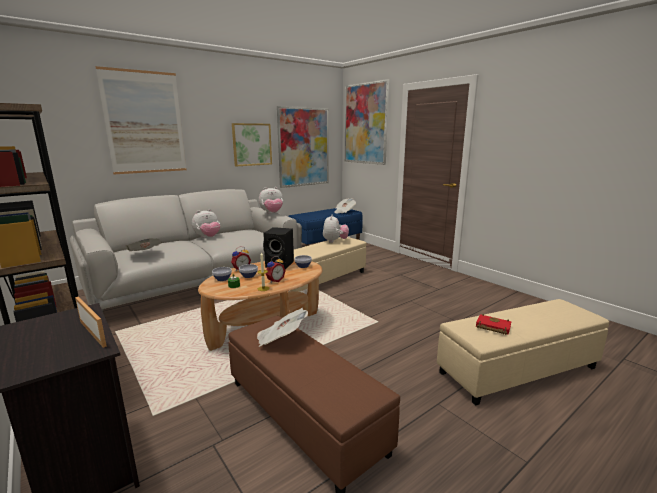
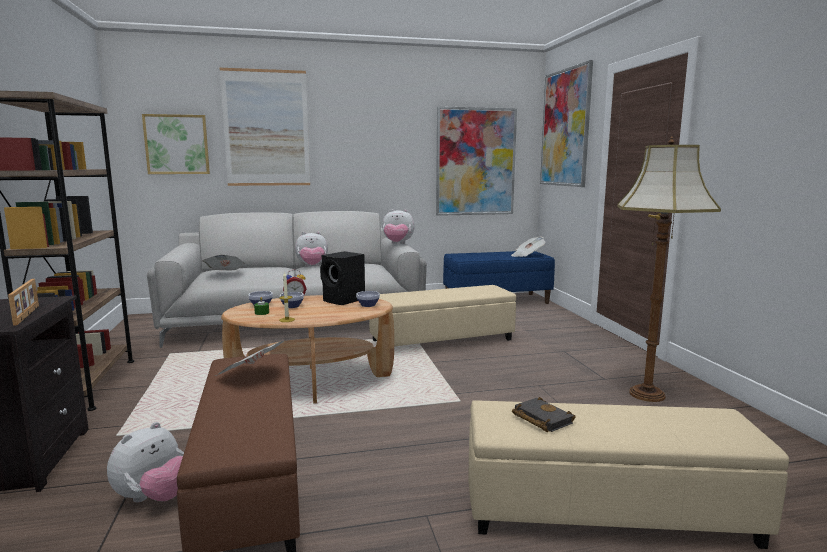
camera: 25 degrees right, 5 degrees down
(252, 144) = (398, 156): picture -> picture (177, 144)
(275, 280) = (312, 314): alarm clock -> none
(335, 241) = (471, 289): plush toy -> plush toy (154, 498)
(469, 294) = (648, 394): none -> floor lamp
(492, 327) = (540, 419): red book -> black book

